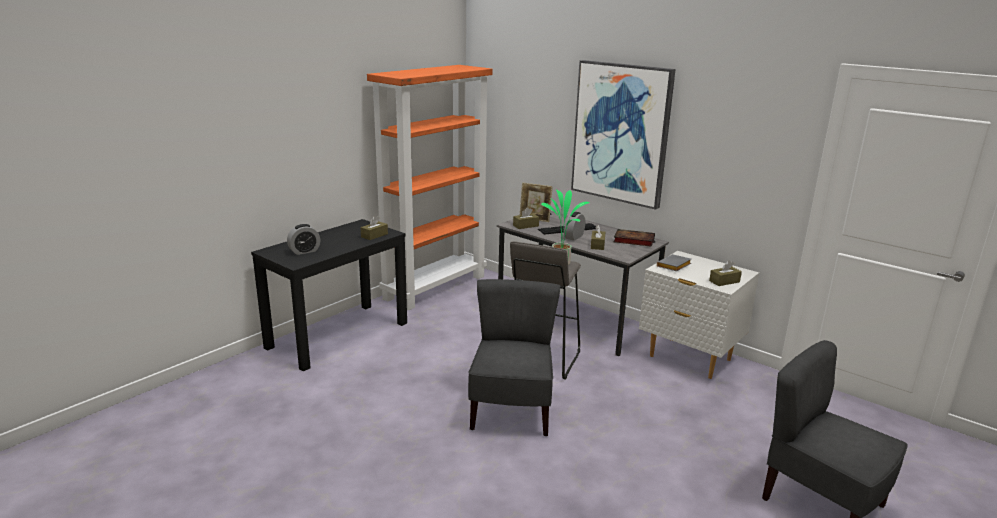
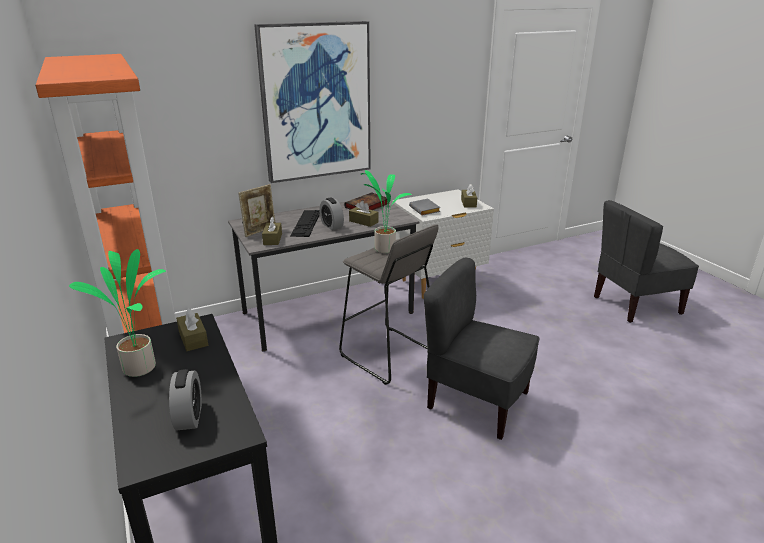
camera: 65 degrees left, 5 degrees up
(340, 232) = (141, 367): none -> potted plant

